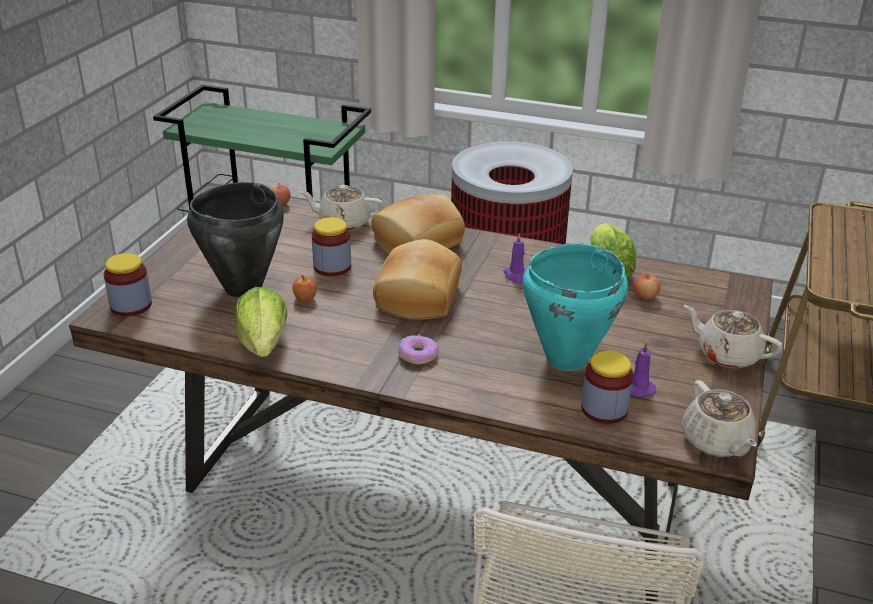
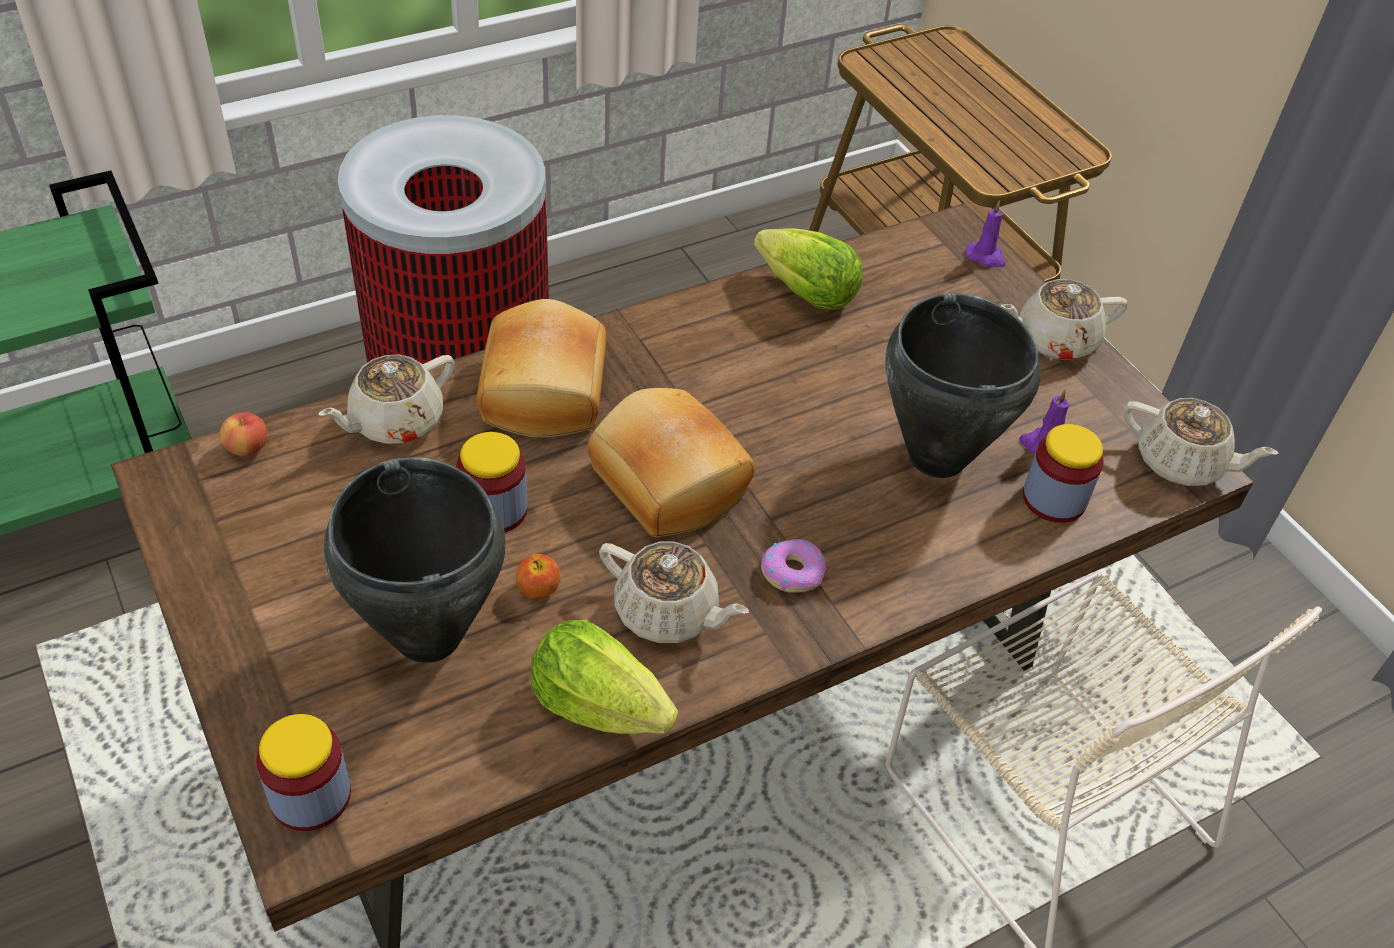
camera: 50 degrees left, 15 degrees up
(341, 335) = (668, 613): none -> beige teapot
(516, 276) = (729, 368): purple candle -> purple candle (986, 257)
(565, 359) = (936, 457): turquoise cooking pot -> black cooking pot
(645, 296) = (889, 308): apple -> none

